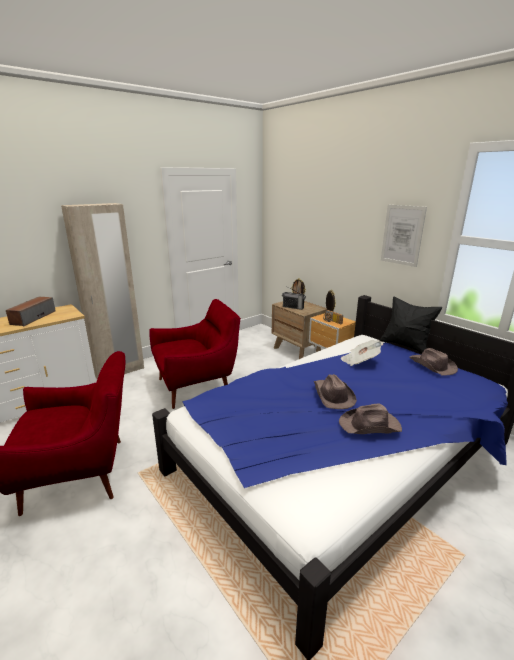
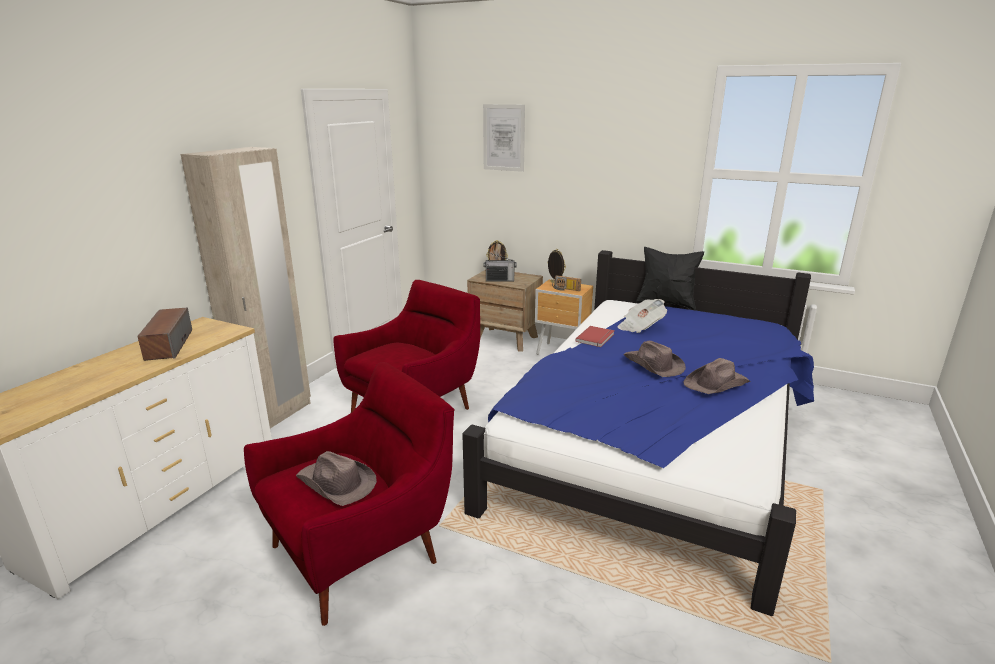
camera: 25 degrees left, 0 degrees up
(315, 363) = (596, 338): none -> red book
(402, 235) = (642, 172): picture -> picture (503, 138)
(432, 366) = (712, 318): brown hat -> brown hat (336, 483)

